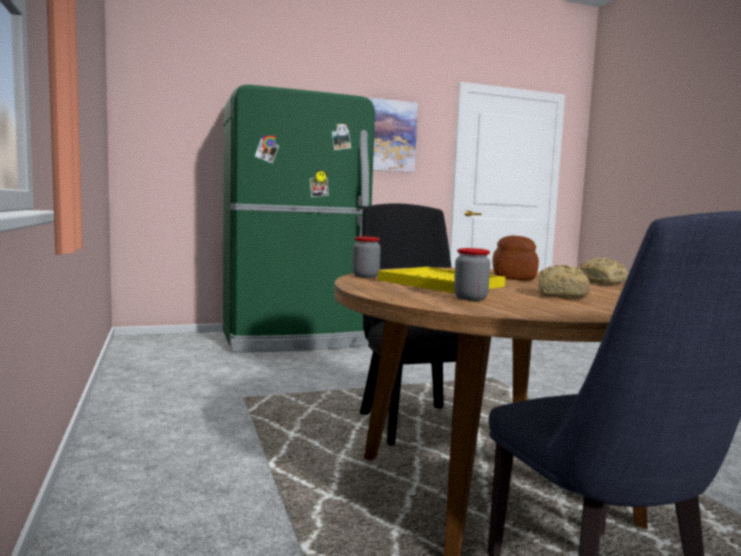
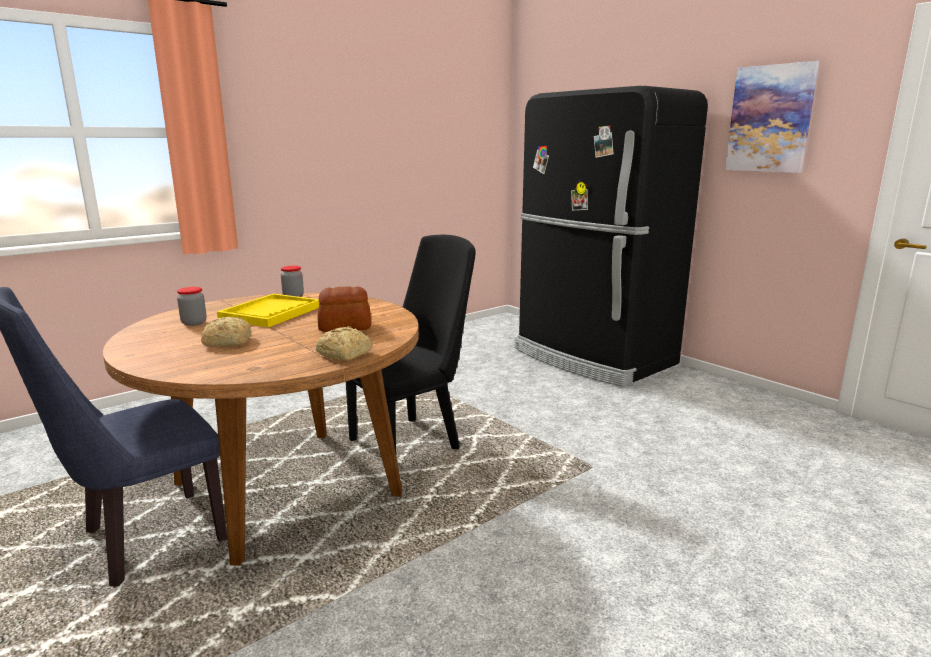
camera: 70 degrees right, 10 degrees up
(294, 339) = (592, 357): green fridge -> black fridge

